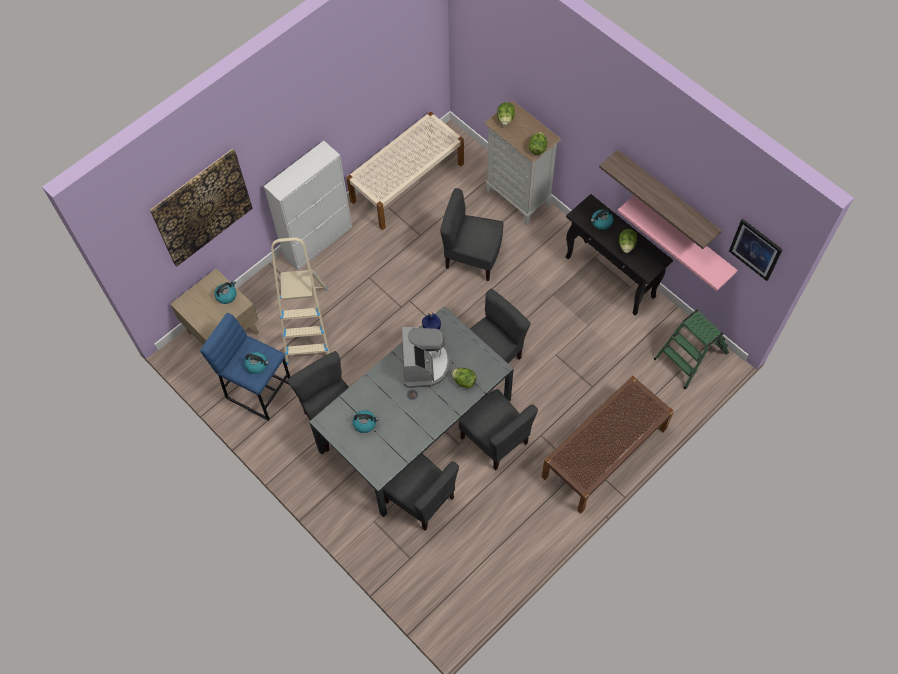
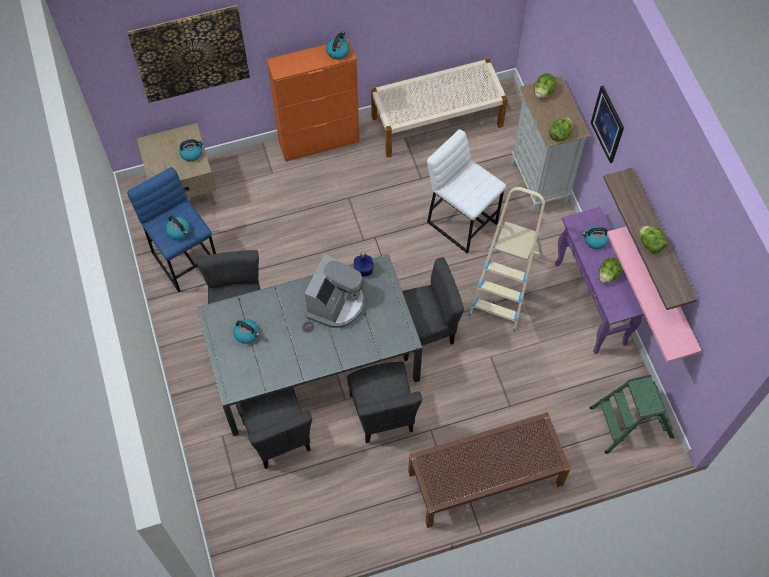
camera: 25 degrees right, 0 degrees up
(307, 325) = (264, 218): beige step ladder -> beige step ladder (506, 285)
(318, 241) = (319, 142): white cabinet -> orange cabinet
(320, 154) = (338, 51): none -> kettle
(464, 381) = (366, 337): lettuce -> lettuce (650, 244)
(472, 257) = (461, 222): grey chair -> white stool
(611, 277) = (591, 304): black console table -> purple console table
(755, 249) = (721, 335): picture -> picture (608, 124)

